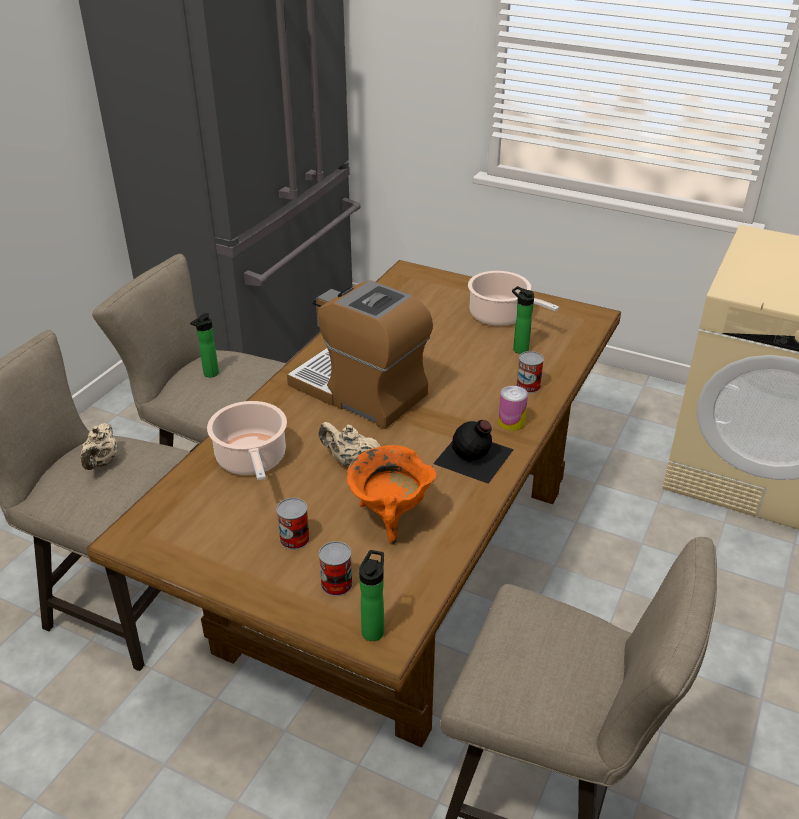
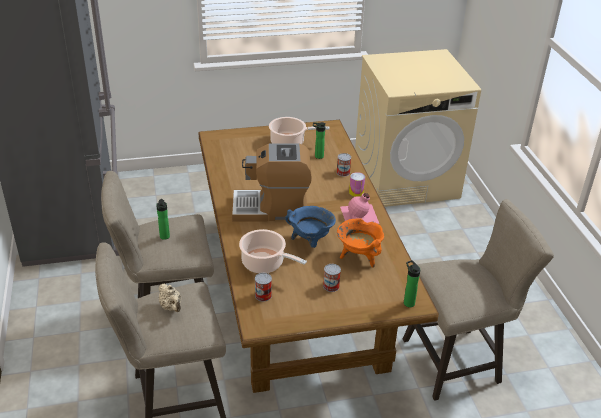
camera: 40 degrees left, 0 degrees up
(336, 584) = (372, 294): can -> can (263, 295)
(350, 461) = (310, 242): beige teapot -> blue cooking pot
(474, 457) = (360, 215): black bottle -> pink bottle

